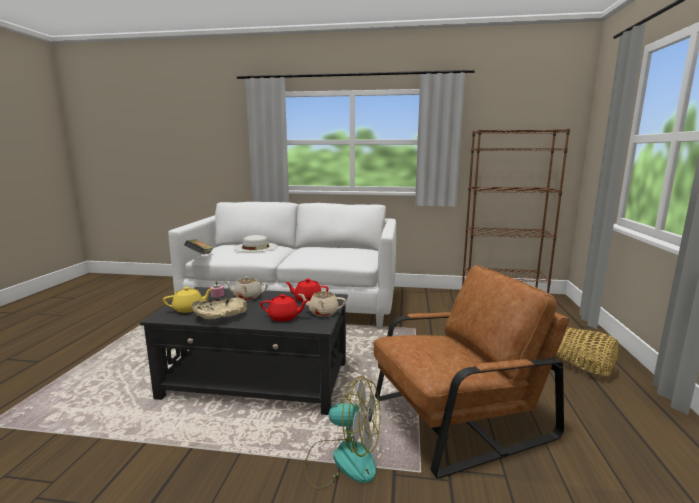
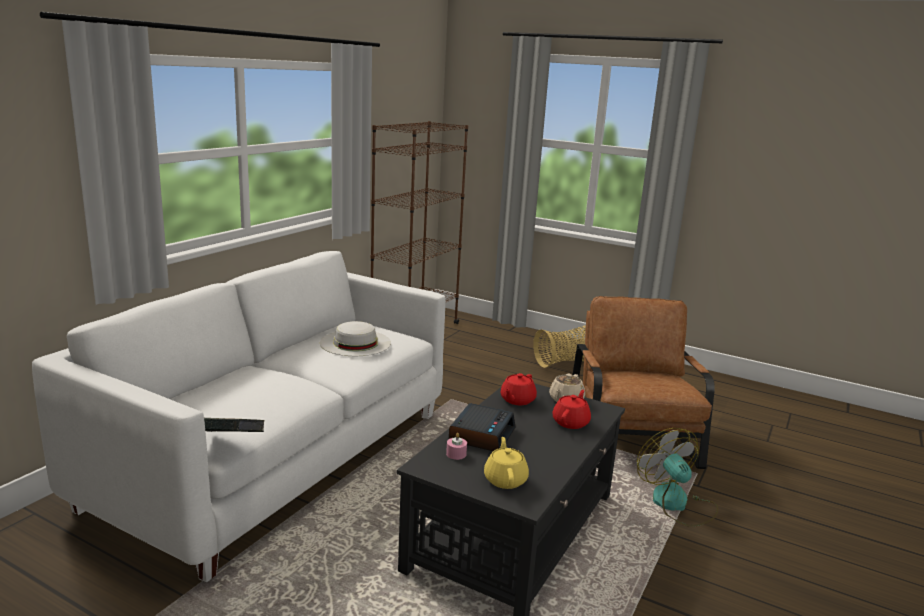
camera: 70 degrees left, 5 degrees up
(220, 316) = (546, 459): beige bowl -> none
(247, 297) = (481, 434): beige teapot -> alarm clock
(255, 247) = (254, 385): white hat -> white hat (355, 343)
(343, 459) = (676, 504): fan -> fan turned 60 degrees counterclockwise

